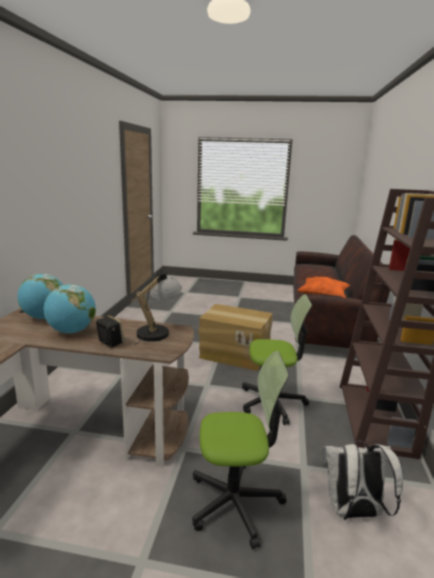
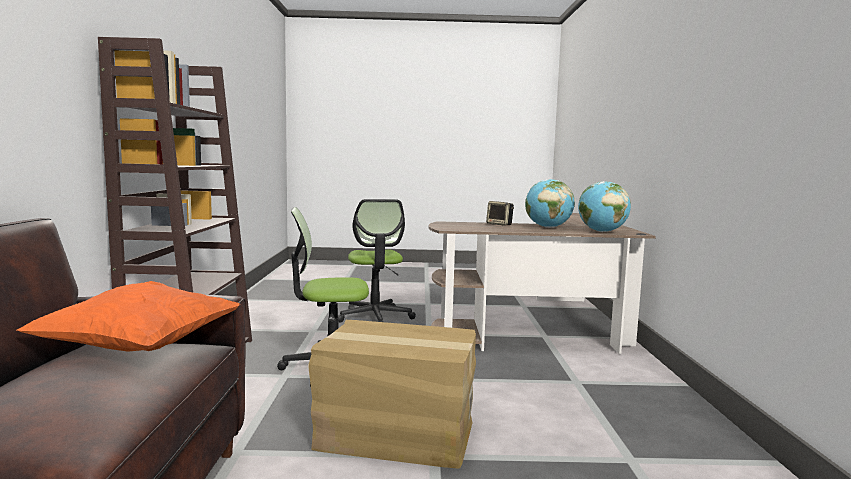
camera: 170 degrees right, 10 degrees down
(158, 331) = (468, 228): table lamp -> none
(235, 502) = (375, 317): office chair -> office chair turned 90 degrees counterclockwise
(353, 512) = (285, 318): white backpack -> none

